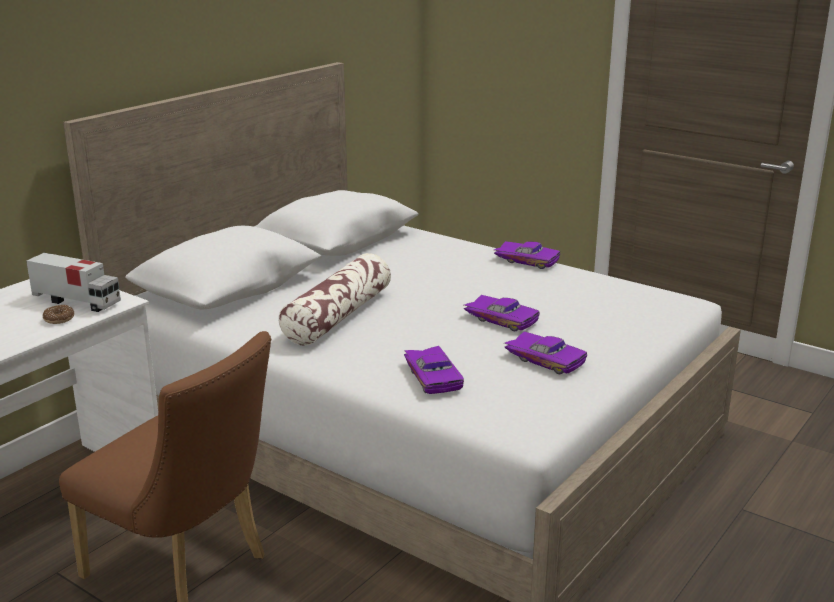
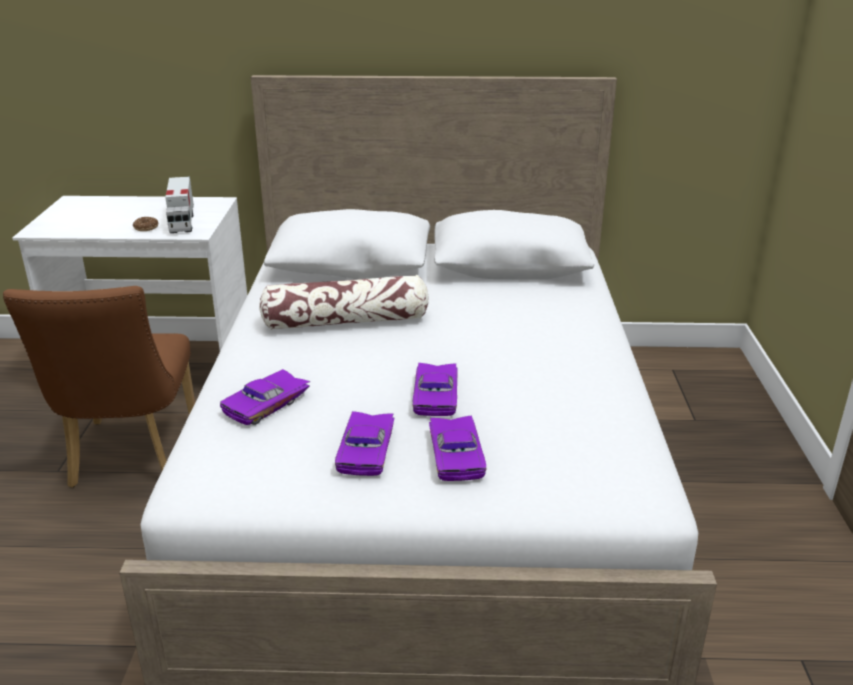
camera: 55 degrees right, 5 degrees up
(527, 260) = (611, 361): purple toy car -> purple toy car (459, 455)

